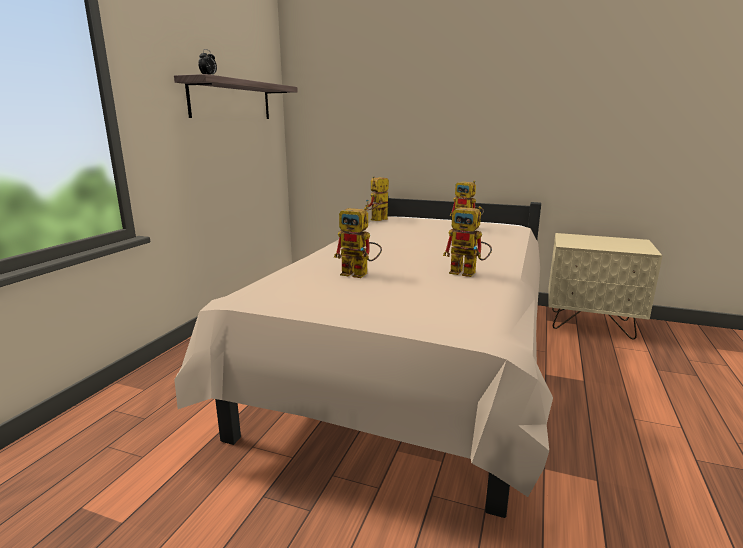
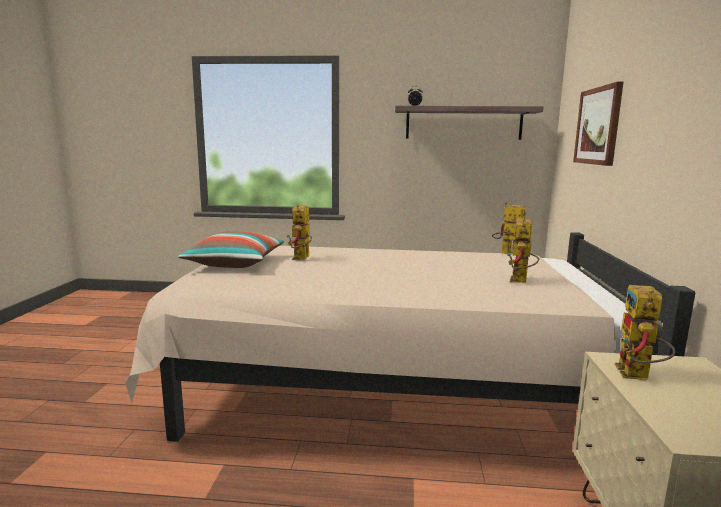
camera: 75 degrees right, 5 degrees down
(363, 304) = (235, 263): none -> pillow
(378, 108) = (598, 126): none -> picture
(469, 273) = (319, 283): toy robot -> toy robot (637, 376)

